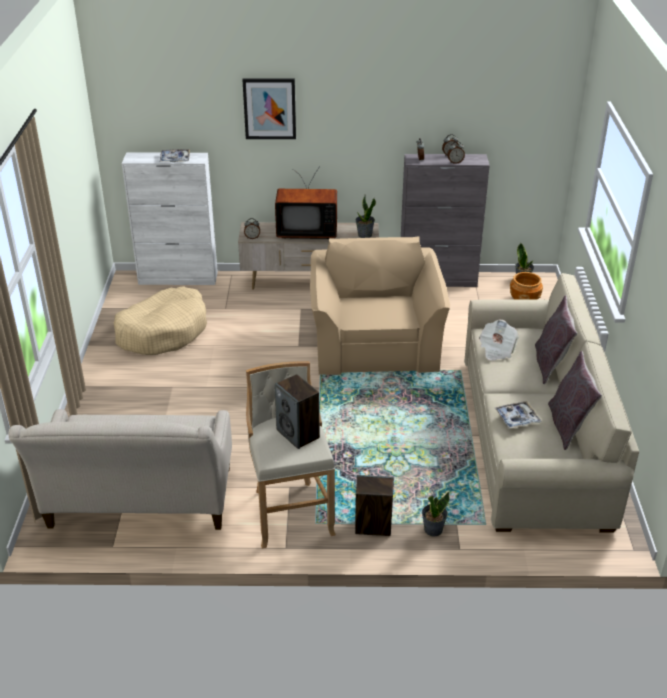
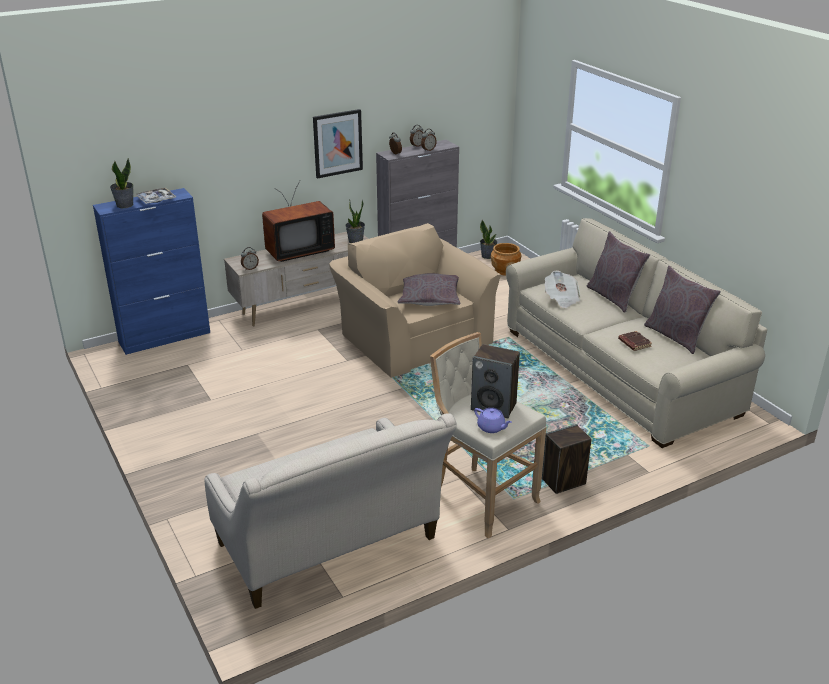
camera: 30 degrees left, 5 degrees down
(163, 331) = (197, 388): beige dog bed -> none
(178, 278) = (165, 337): white cabinet -> blue cabinet
(269, 108) = (244, 128): picture -> picture (337, 143)
(276, 452) = (491, 428): none -> purple teapot
(384, 310) = (429, 297): none -> grey pillow
(433, 529) = (613, 465): potted plant -> potted plant (124, 205)
(517, 418) = (634, 343): tray -> brown book

